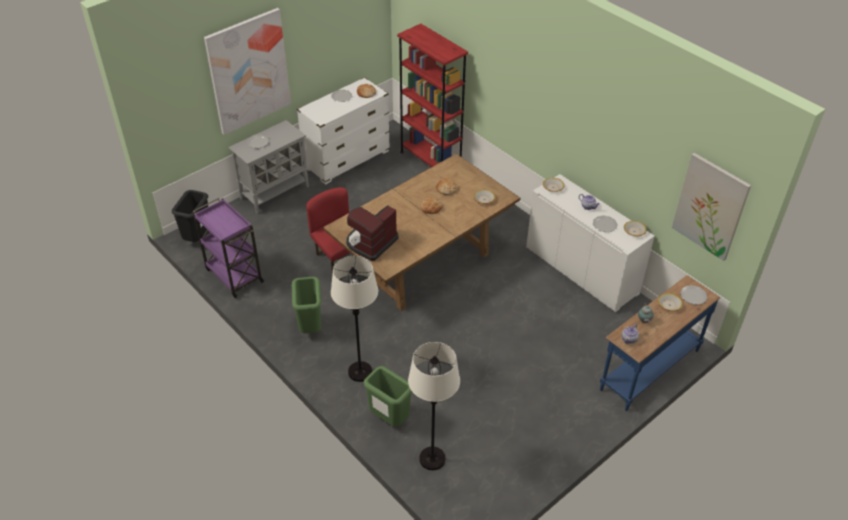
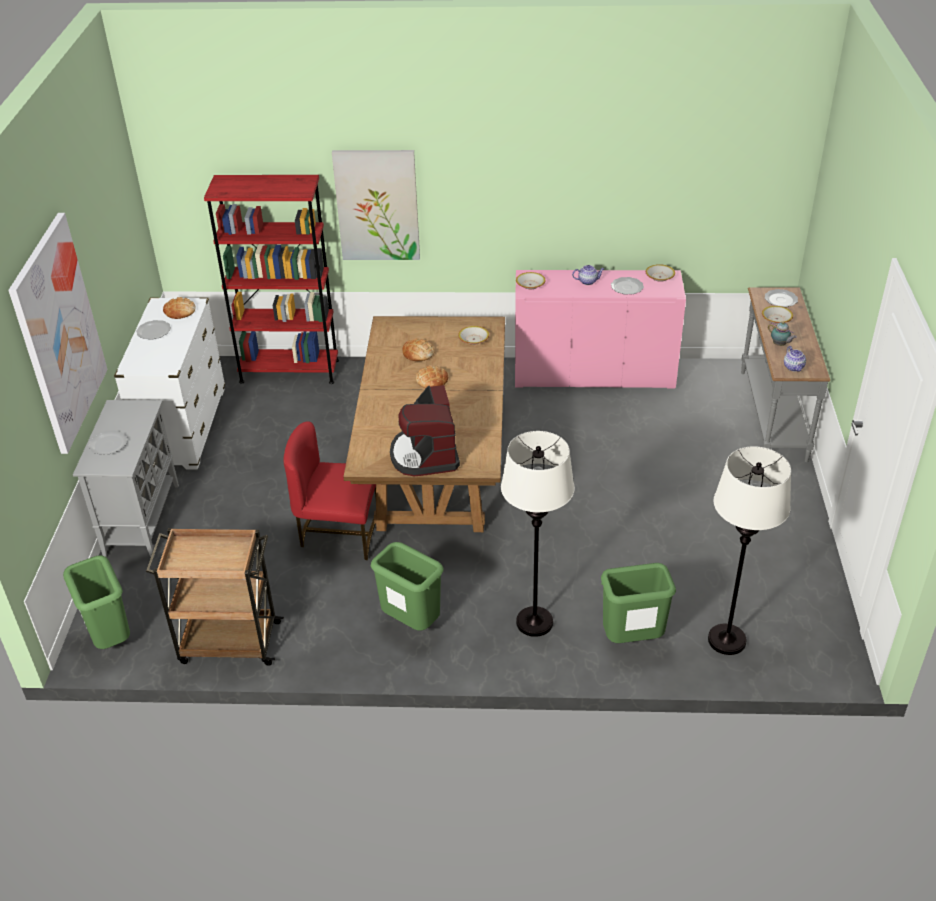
camera: 45 degrees left, 5 degrees down
(197, 238) = (110, 639): black trash can -> green trash can
(233, 275) = (228, 642): purple cart -> brown cart
(581, 270) = (593, 374): white cabinet -> pink cabinet
(648, 369) = (771, 415): blue console table -> grey console table
(710, 206) = (752, 188): picture -> picture (377, 205)

